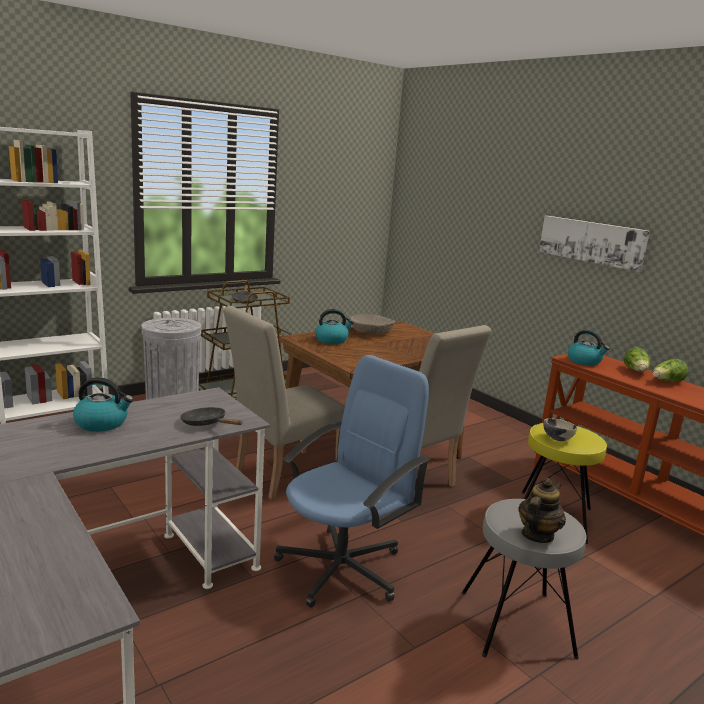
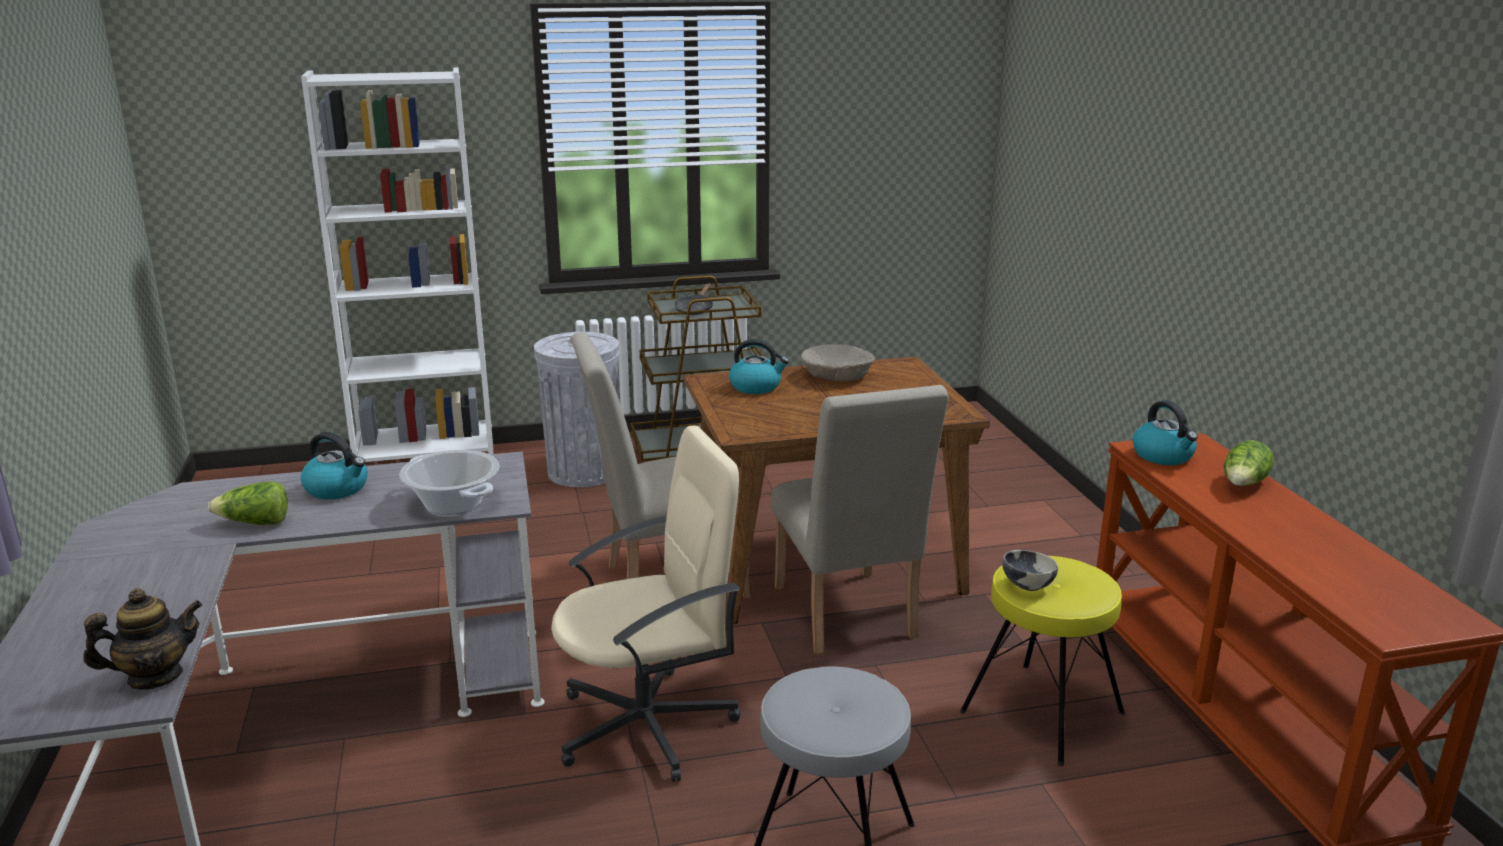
camera: 25 degrees right, 5 degrees up
(207, 424) = (453, 503): black frying pan -> cooking pot
(343, 568) = (648, 725): blue office chair -> beige office chair
(537, 535) = (813, 724): teapot -> teapot (155, 677)
(591, 242) = (1237, 234): picture -> none
(667, 382) = (1279, 510): lettuce -> lettuce (255, 523)

